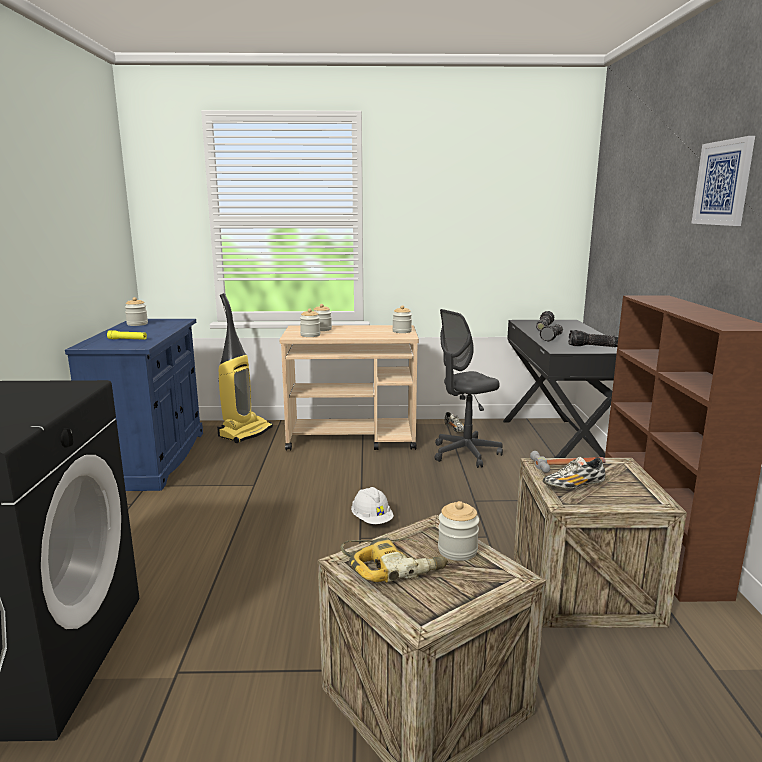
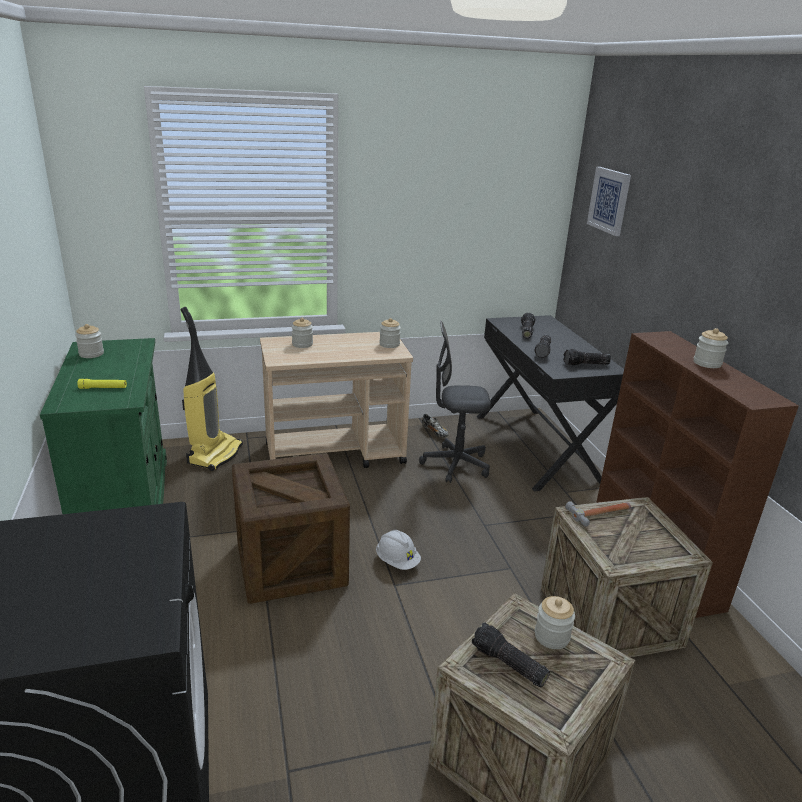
camera: 15 degrees left, 10 degrees up
(152, 459) = (125, 503): blue cabinet -> green cabinet
(269, 512) = (291, 563): none -> crate
(310, 335) = (296, 357): jar -> jar (707, 363)
(394, 566) = (507, 664): power drill -> flashlight
(465, 454) = (455, 464): grey office chair -> grey office chair turned 45 degrees clockwise
(573, 486) = (614, 541): shoe -> none
(723, 183) = (737, 242): picture -> picture (609, 200)

